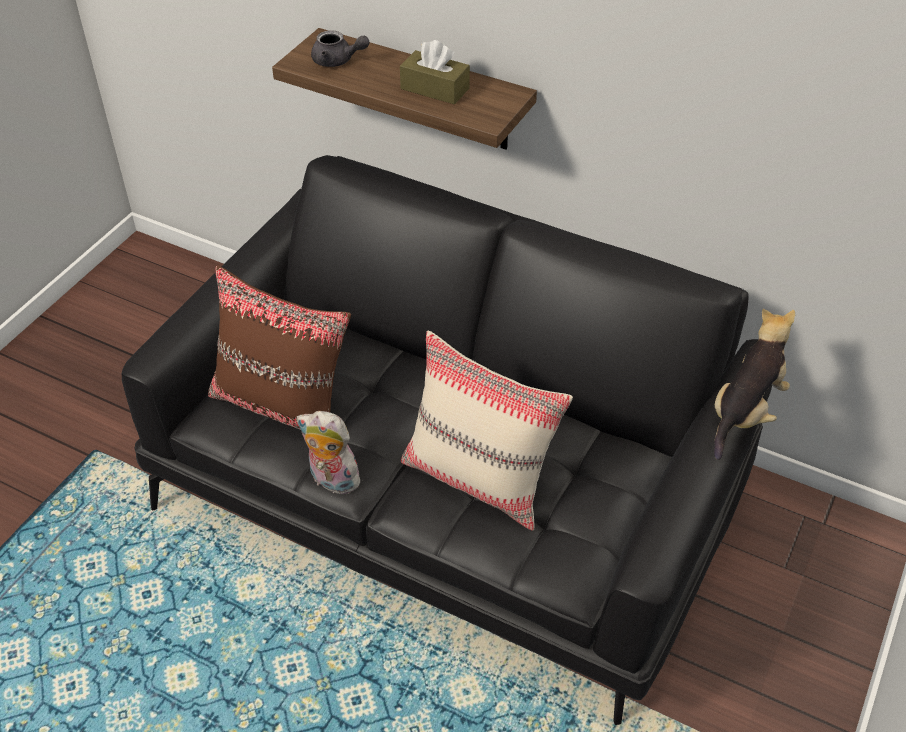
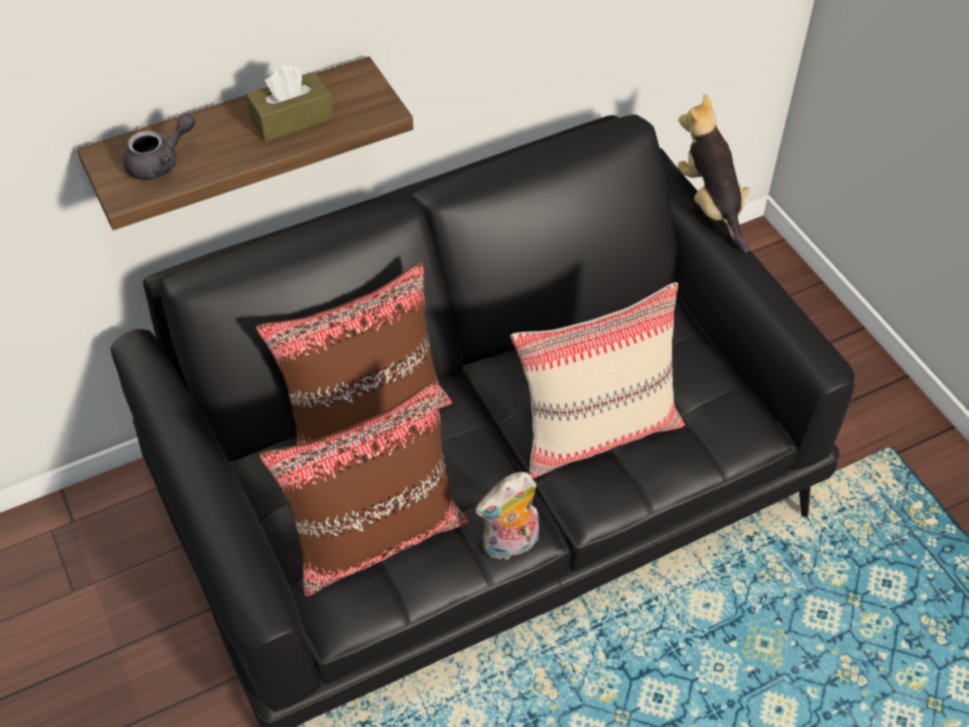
camera: 55 degrees left, 5 degrees up
(377, 344) = (366, 415): none -> brown pillow

